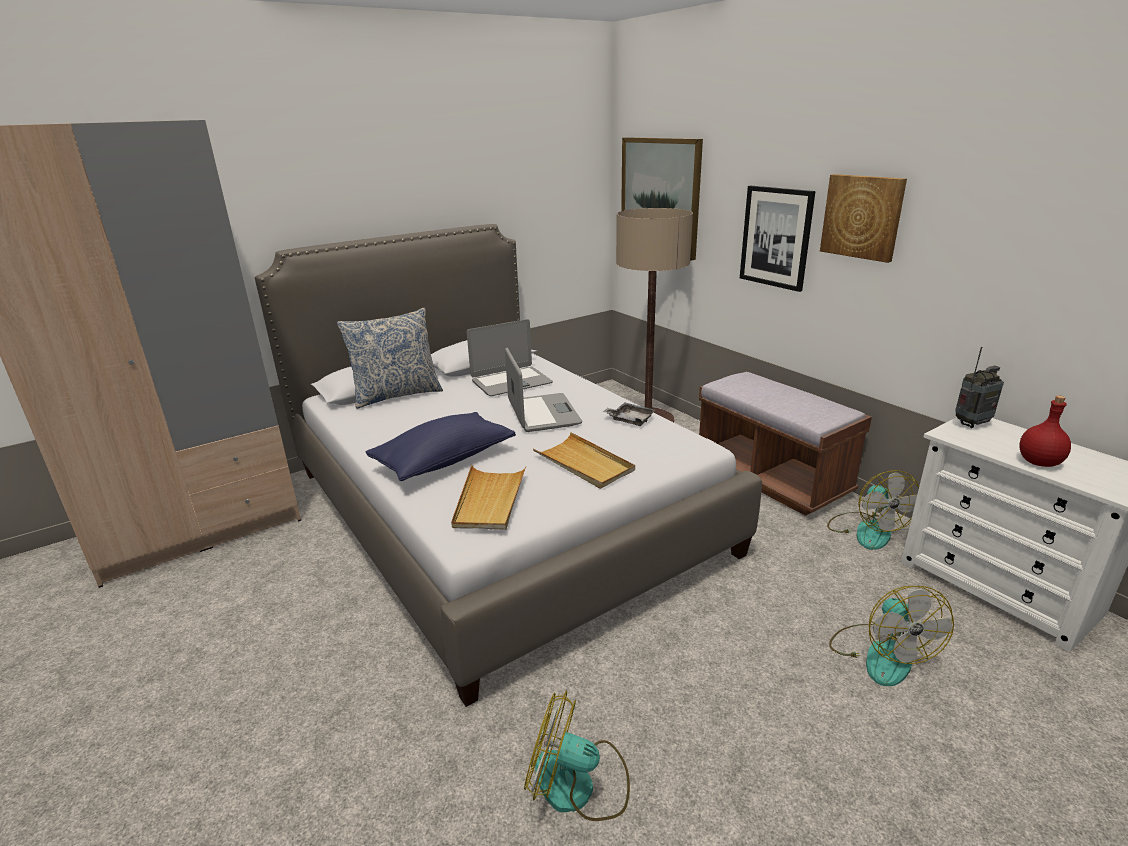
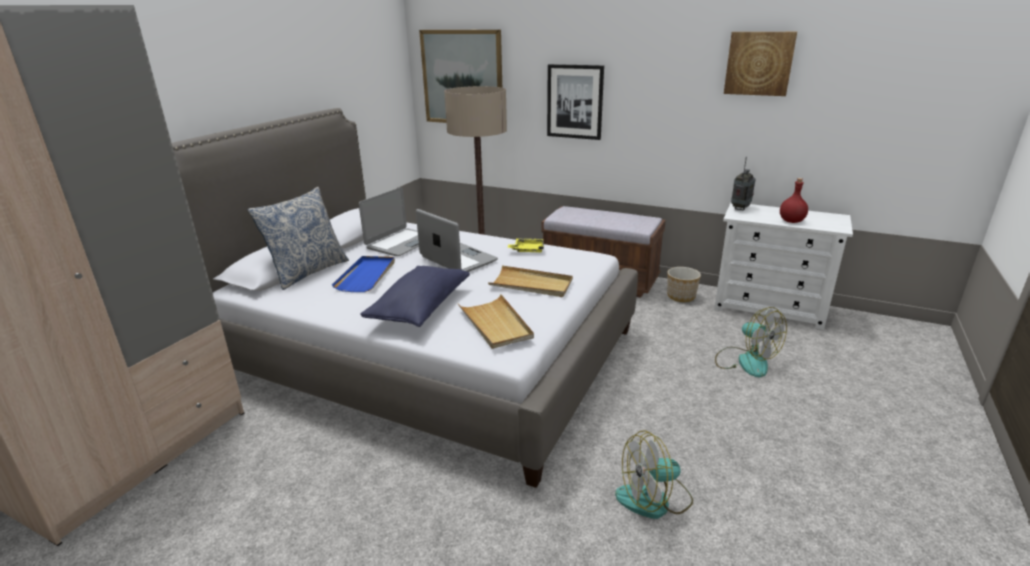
camera: 30 degrees left, 0 degrees up
(439, 411) = (367, 276): none -> blue tray
(630, 419) = (527, 250): grey tray -> yellow tray
(862, 217) = (642, 81): picture -> picture (759, 63)
(866, 530) = (681, 296): fan -> planter

